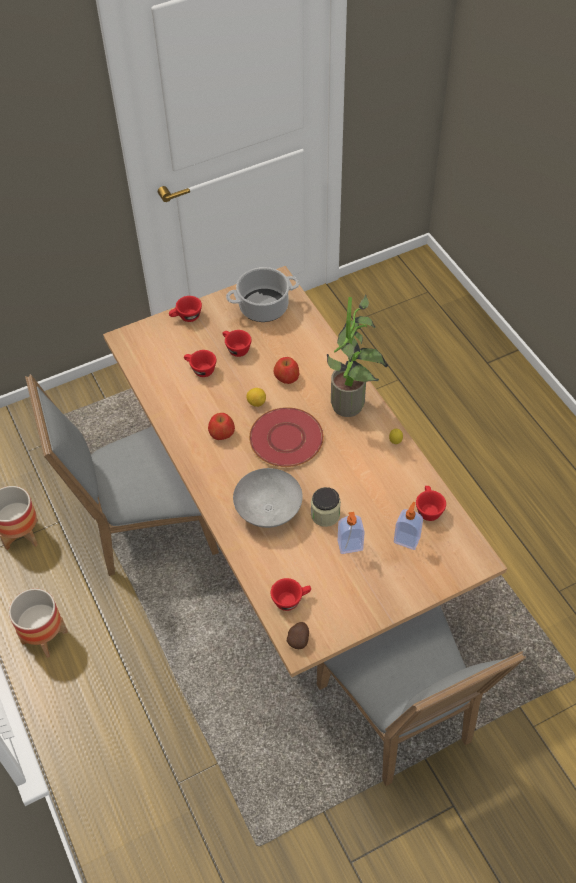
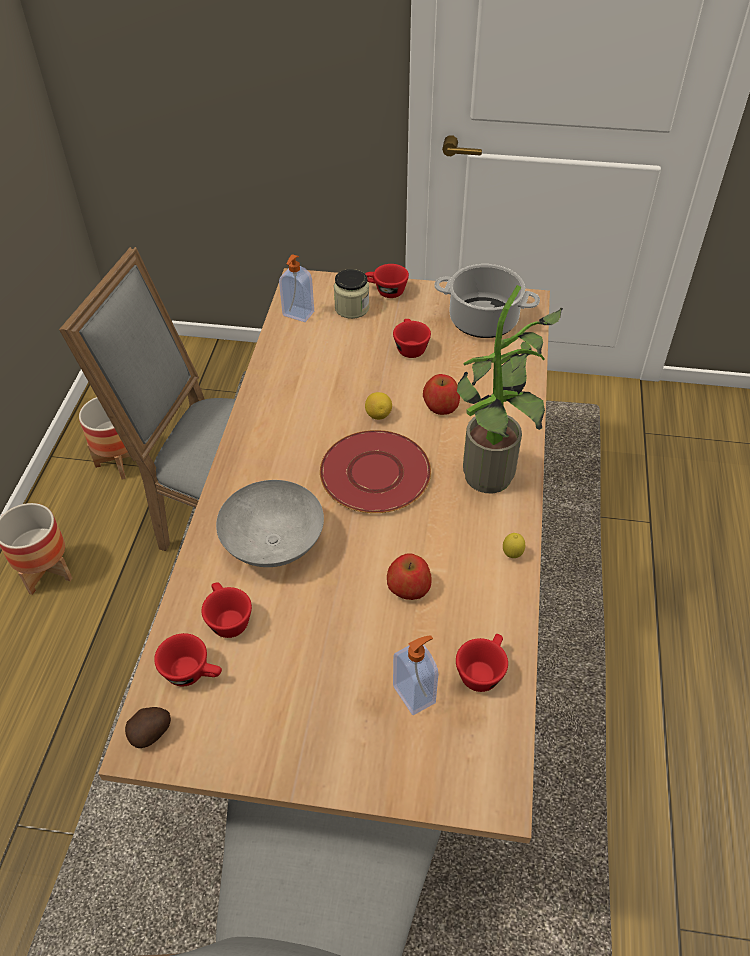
camera: 35 degrees right, 5 degrees down
(200, 370) = (349, 349): red cup -> red cup (227, 619)
(221, 433) = (306, 427): apple -> apple (408, 587)
(325, 514) = (337, 592): jar -> jar (352, 308)
(350, 546) = (331, 653): soap dispenser -> soap dispenser (298, 314)

